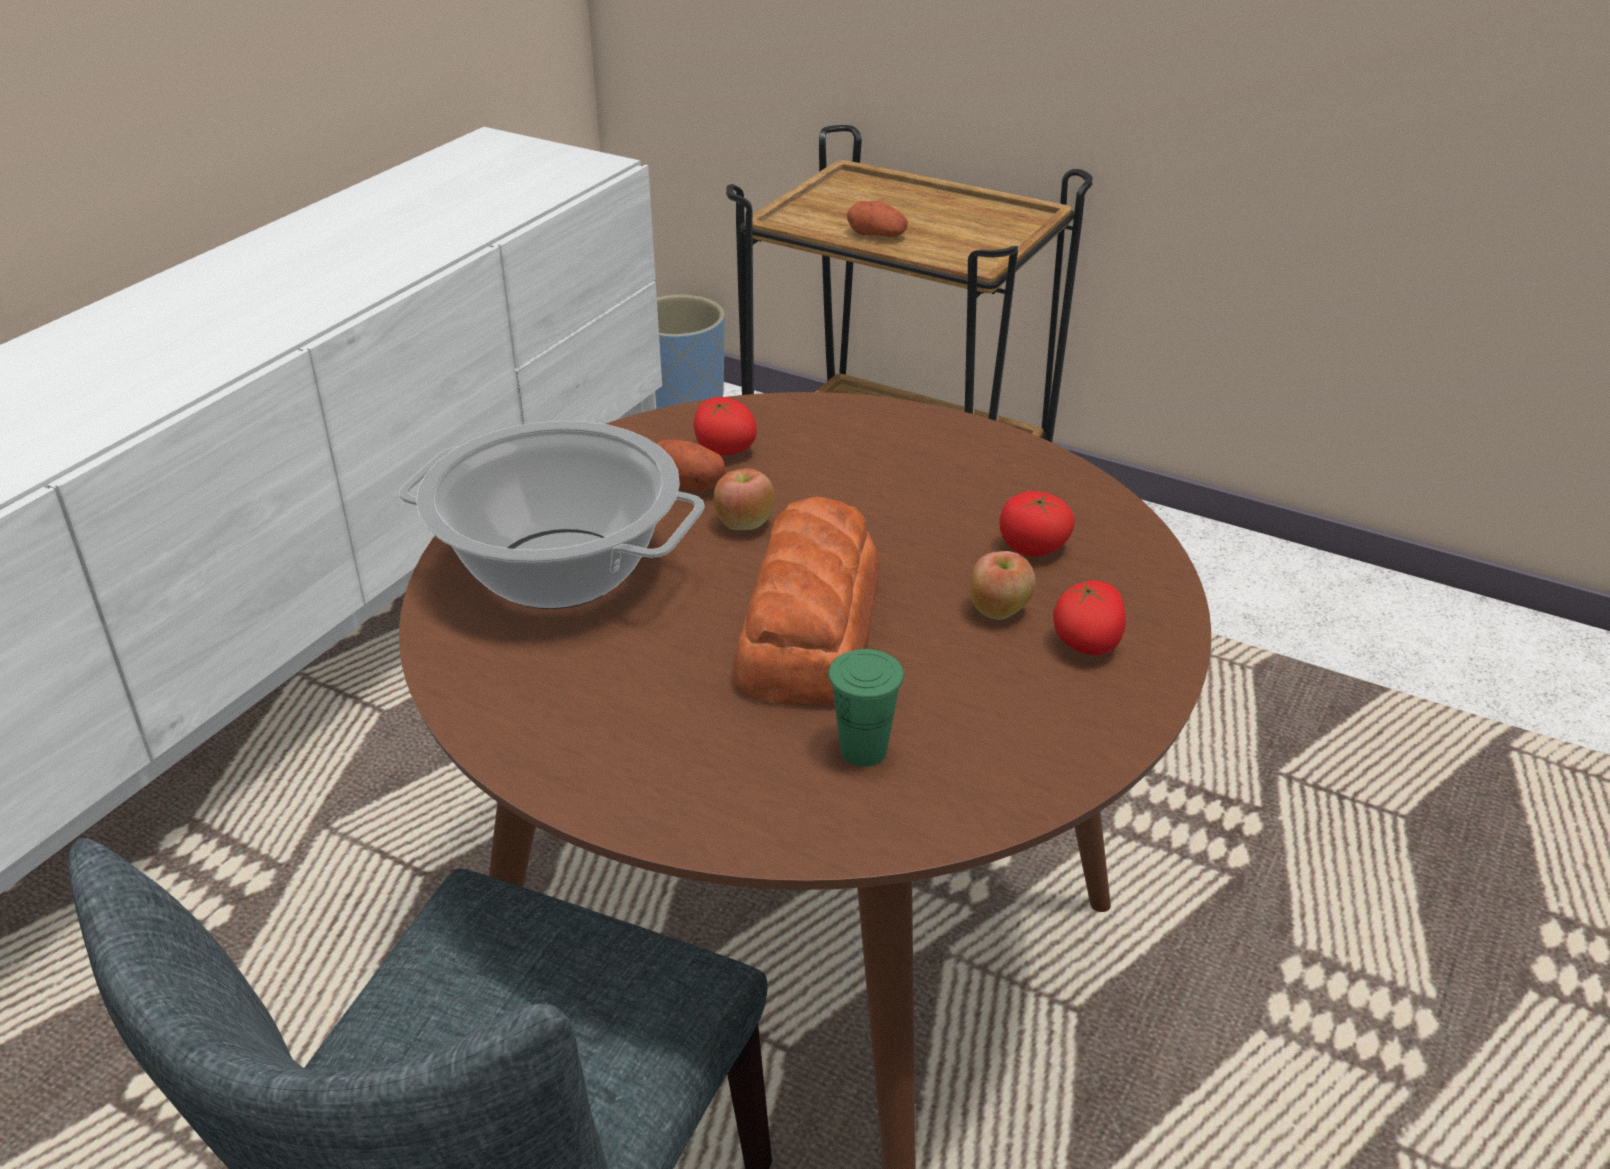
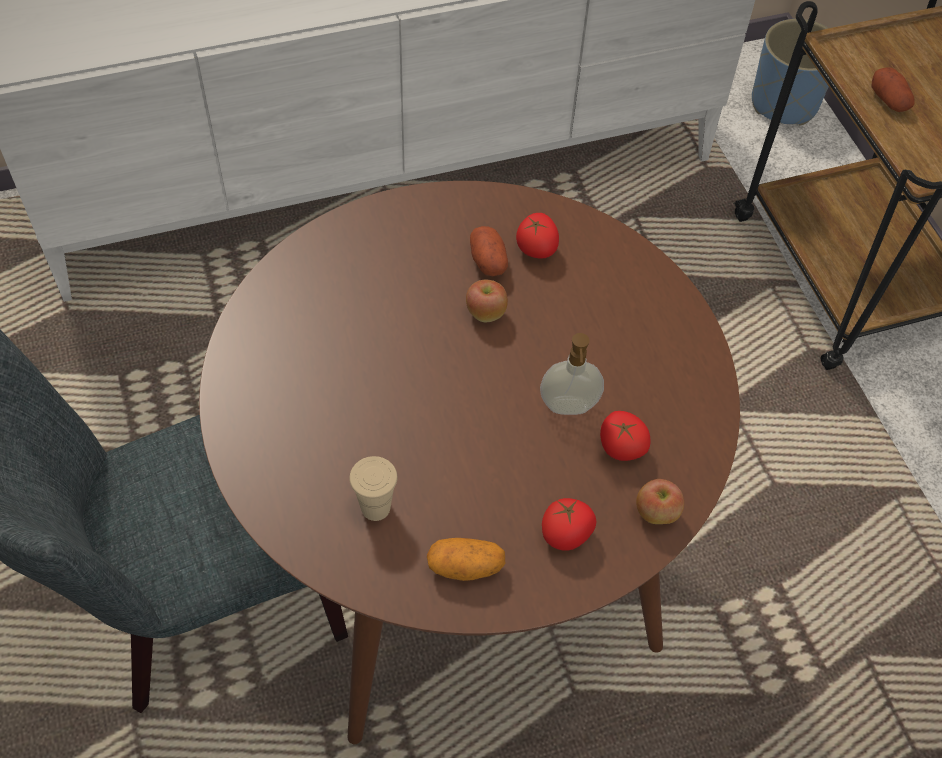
camera: 40 degrees right, 20 degrees up
(557, 570) = (361, 278): cooking pot -> none
(807, 628) = (436, 410): bread -> none
(863, 750) = (375, 508): green cup -> beige cup
(939, 548) = (568, 407): none -> soap dispenser
(999, 611) = (547, 476): apple -> apple (656, 514)
(1033, 735) = (465, 567): none -> potato

